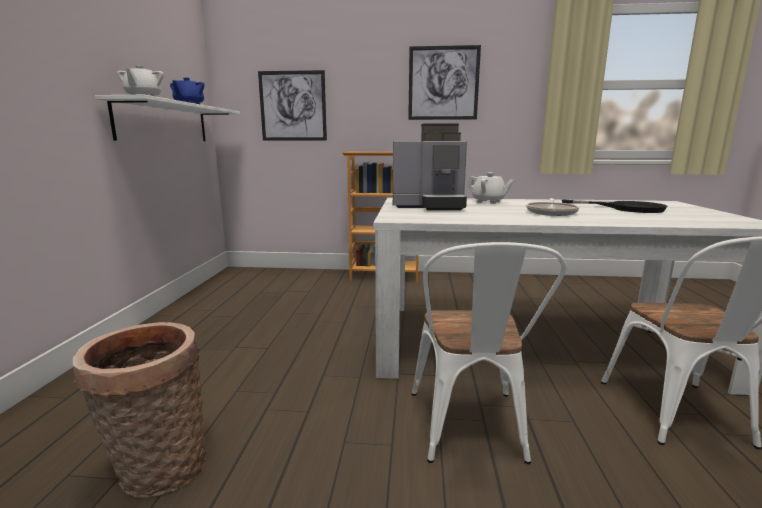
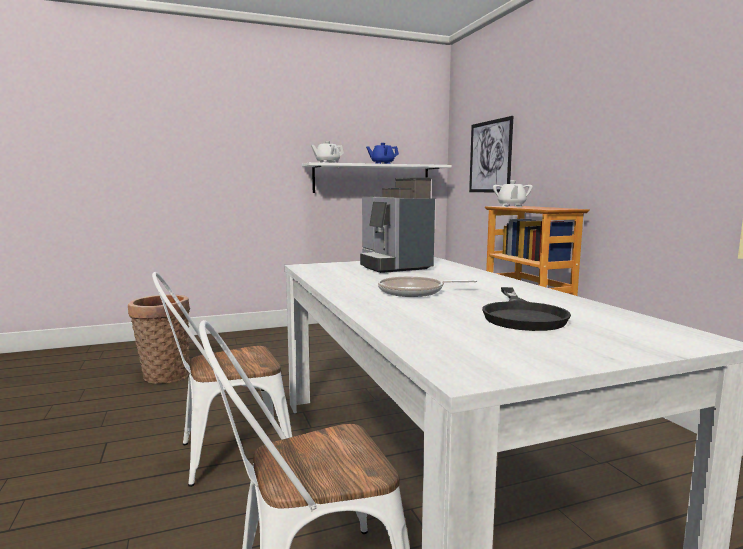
camera: 65 degrees right, 5 degrees down
(443, 83) = (620, 112): picture -> none
(488, 202) = (464, 275): white teapot -> white teapot (511, 206)

